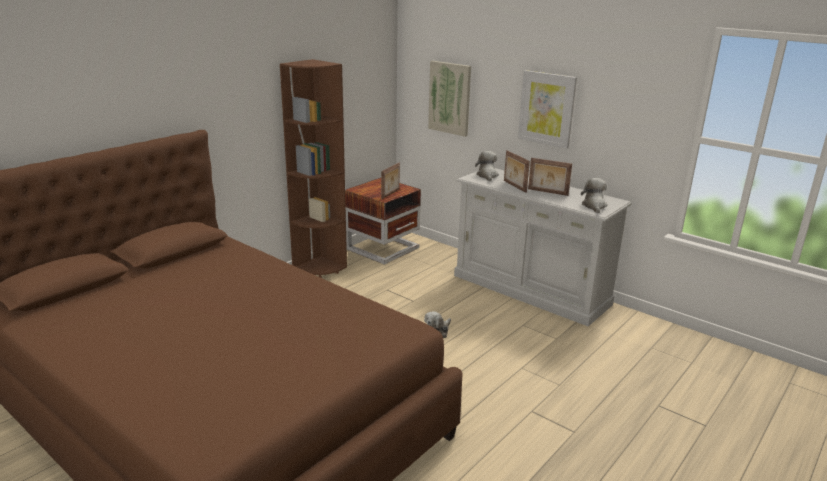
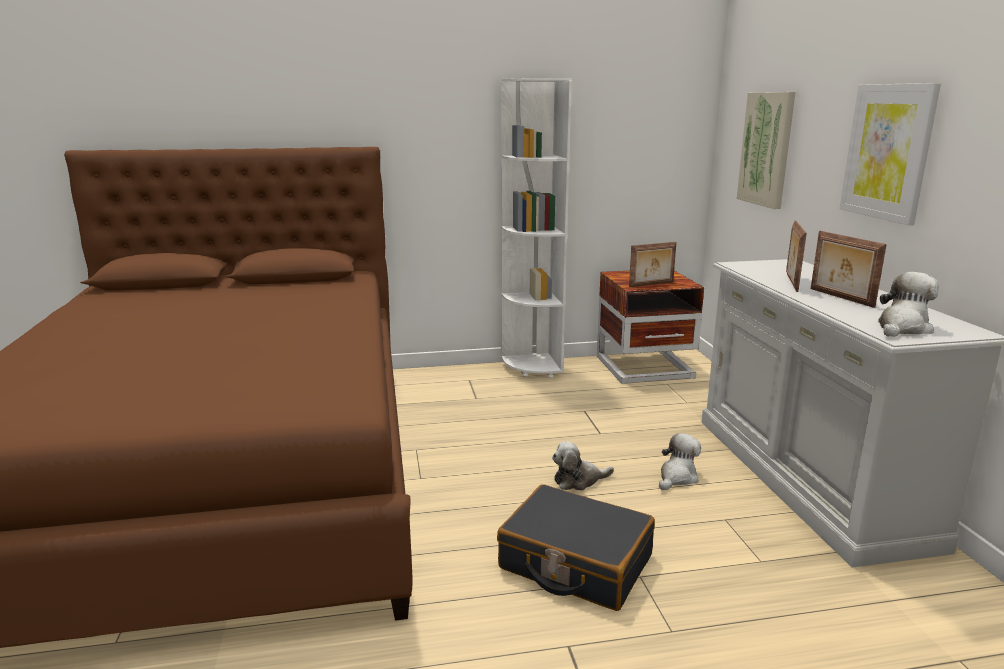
camera: 40 degrees right, 5 degrees down
(320, 272) = (532, 370): brown bookcase -> white bookcase
(487, 176) = (770, 266): plush toy -> plush toy (677, 477)
(489, 375) = (575, 563): none -> black suitcase

